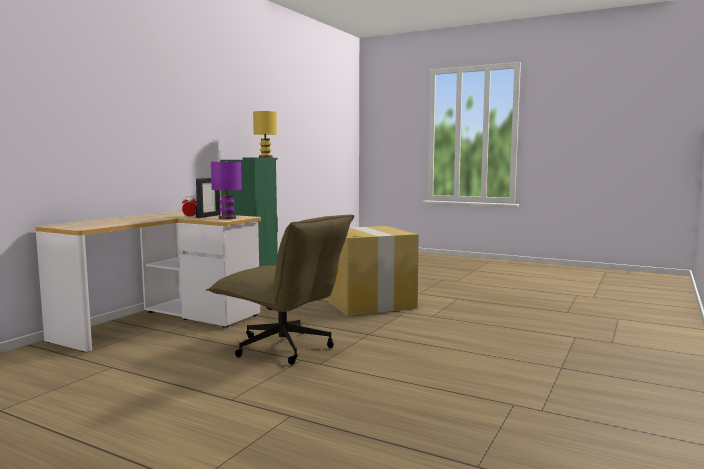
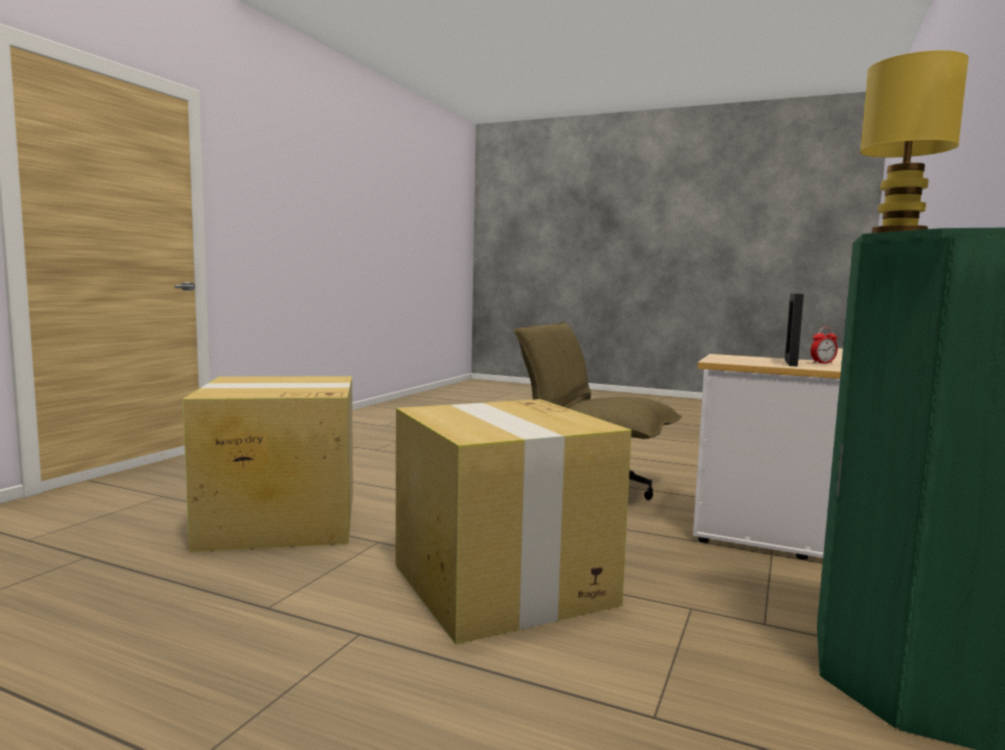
camera: 175 degrees right, 0 degrees up
(227, 218) = (737, 358): purple table lamp -> none
(501, 326) = (278, 521): none -> cardboard box

